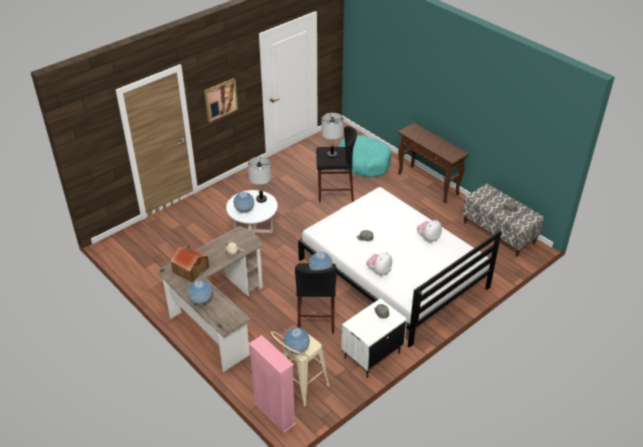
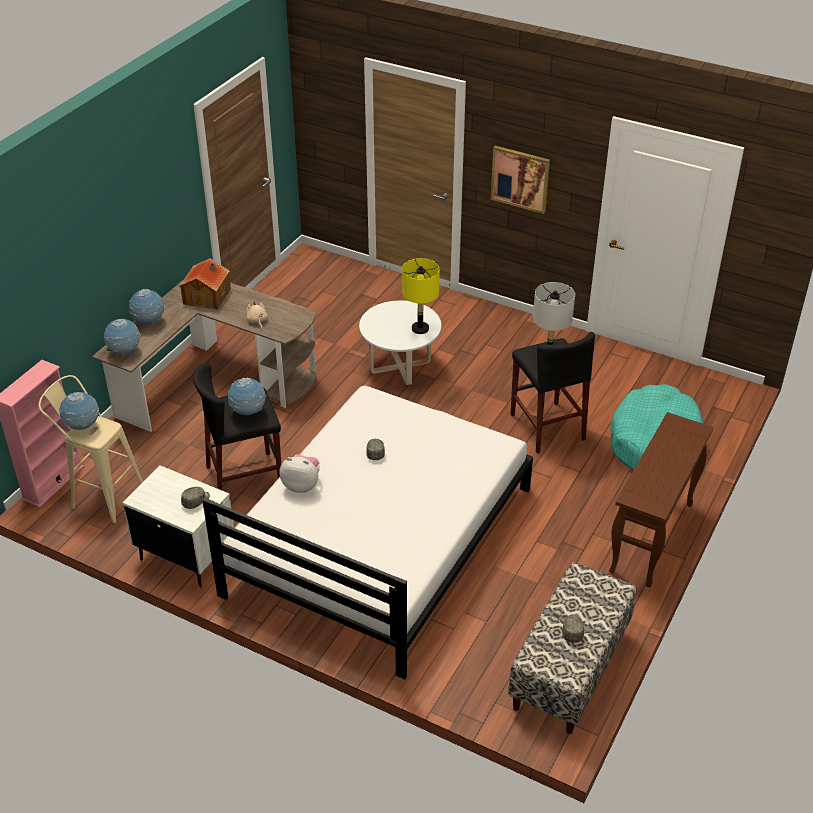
camera: 70 degrees right, 0 degrees up
(244, 211) = (383, 321): globe -> globe (125, 352)
(261, 199) = (420, 329): grey table lamp -> yellow table lamp
(428, 238) = (414, 528): plush toy -> none

